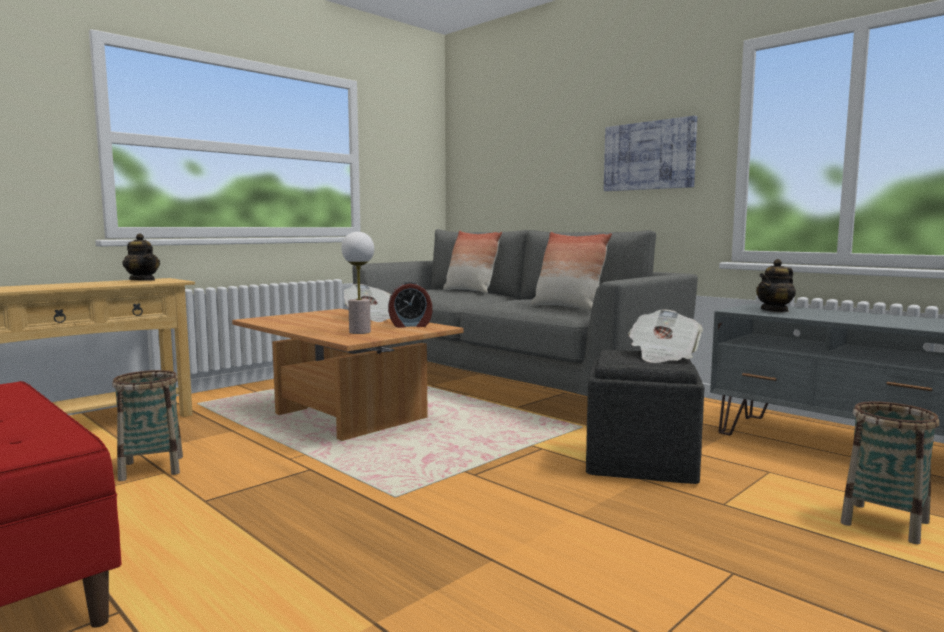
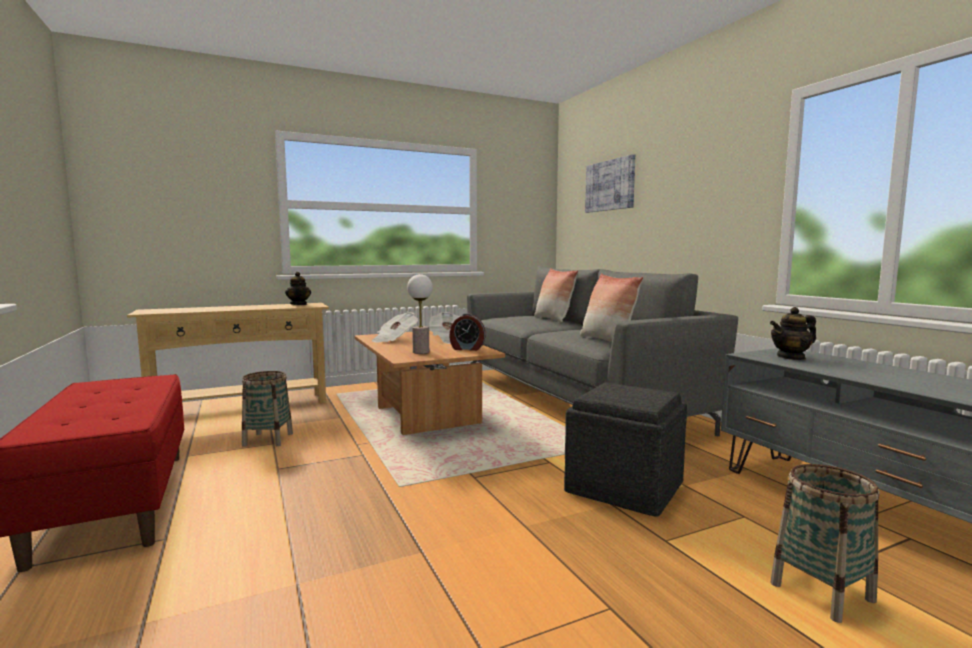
camera: 20 degrees right, 0 degrees up
(649, 156) = (707, 203): picture -> picture (610, 185)
(663, 356) = (647, 394): newspaper -> newspaper (394, 340)

